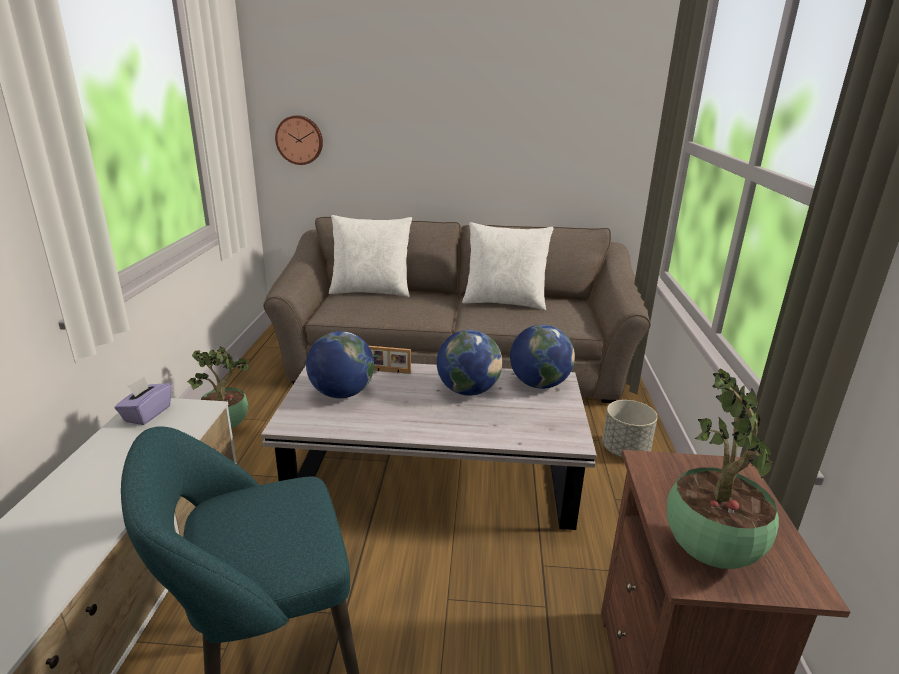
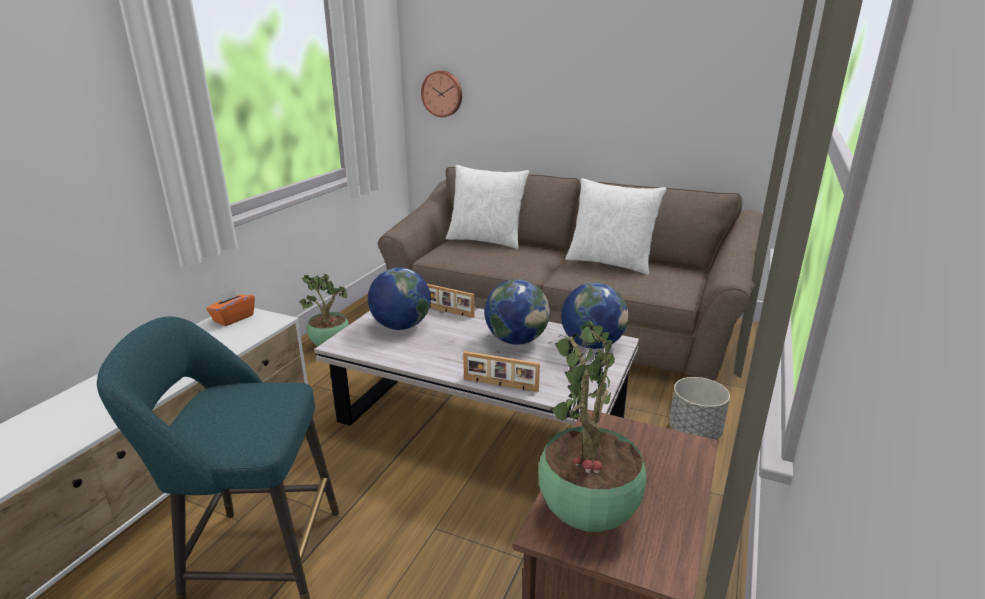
camera: 20 degrees right, 0 degrees up
(147, 414) = (233, 318): purple tissue box -> orange tissue box
(483, 439) = (500, 385): none -> picture frame

